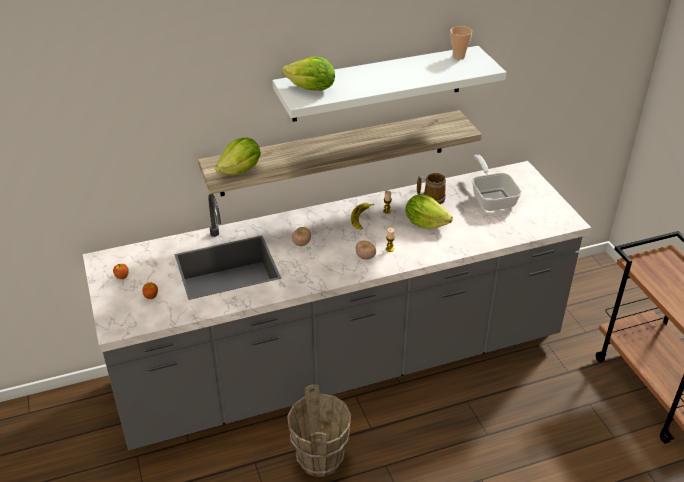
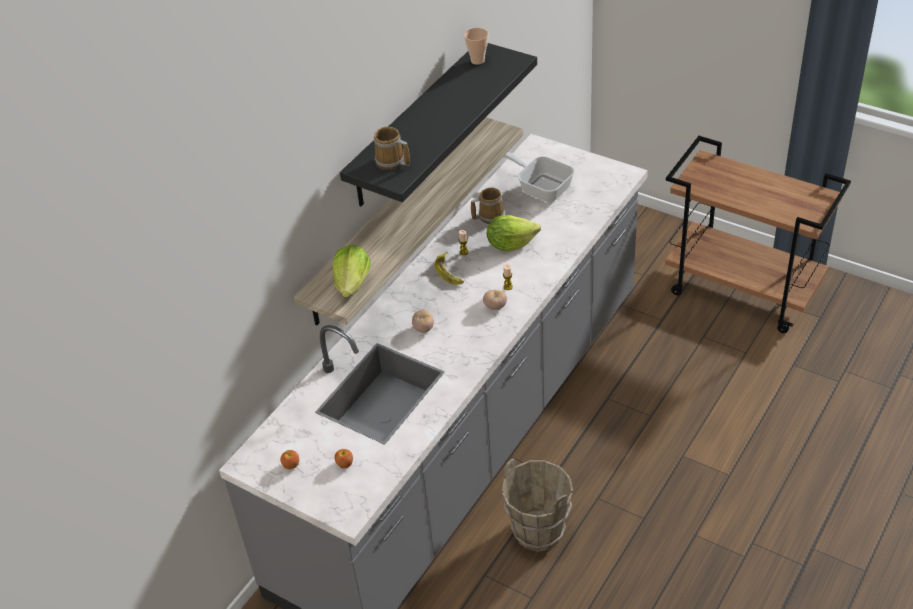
camera: 35 degrees left, 5 degrees up
(311, 89) = (391, 162): lettuce -> mug
(378, 84) = (415, 125): white shelf -> black shelf

